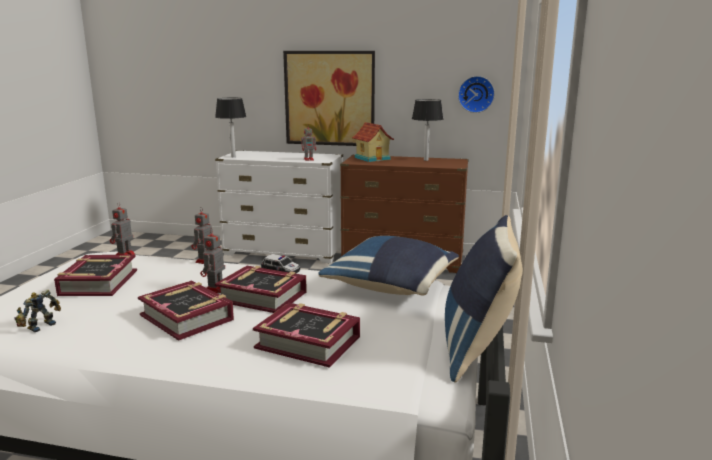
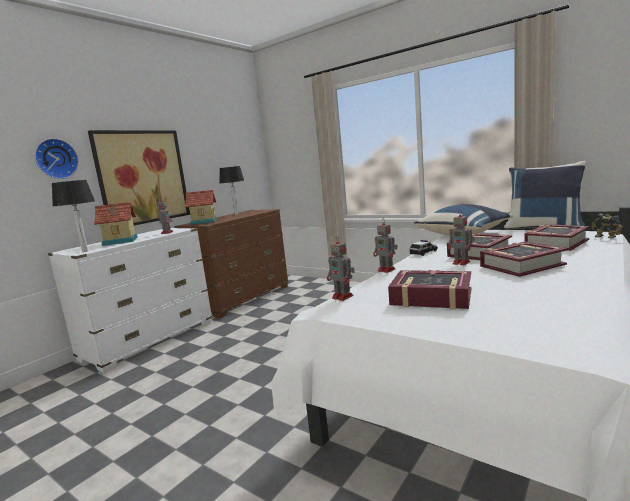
camera: 65 degrees left, 5 degrees down
(39, 326) = (550, 306): toy robot -> toy robot (605, 237)
(271, 156) = (120, 241): none -> toy house
(476, 94) = (243, 162): wall clock -> wall clock (56, 159)

